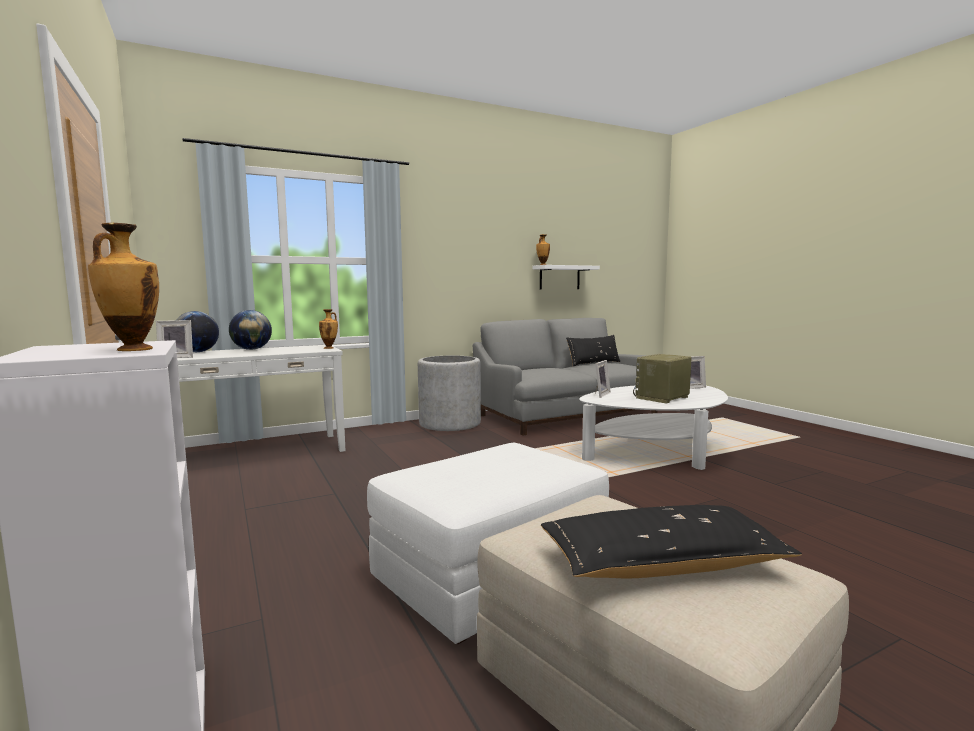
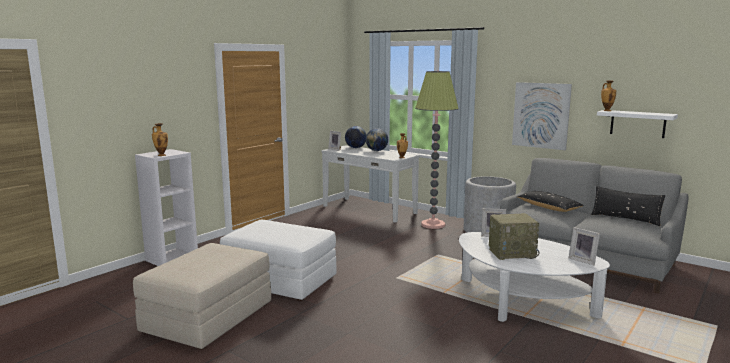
camera: 65 degrees right, 5 degrees up
(389, 437) = (433, 225): none -> floor lamp
(475, 275) = (541, 115): none -> picture
(661, 563) = (193, 262): black pillow -> black pillow (548, 207)
(662, 398) = (512, 253): radio -> radio turned 150 degrees clockwise

